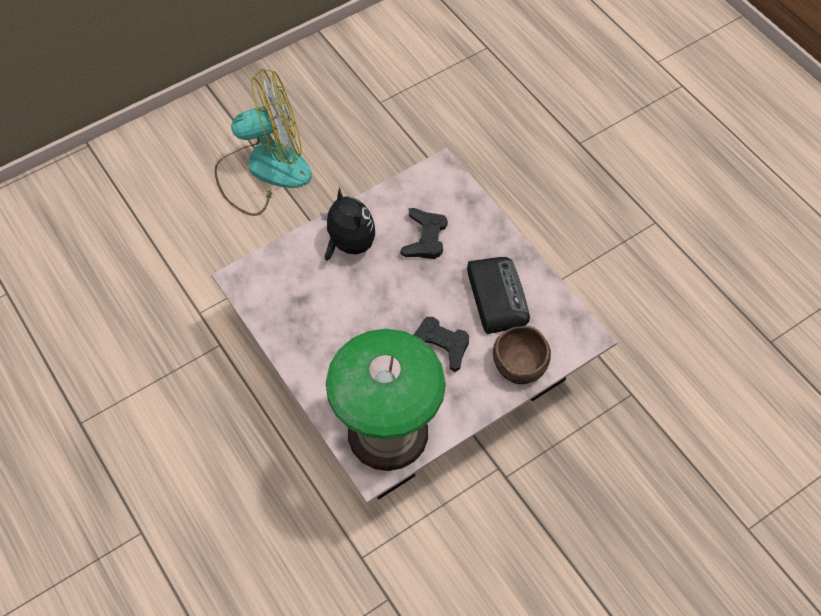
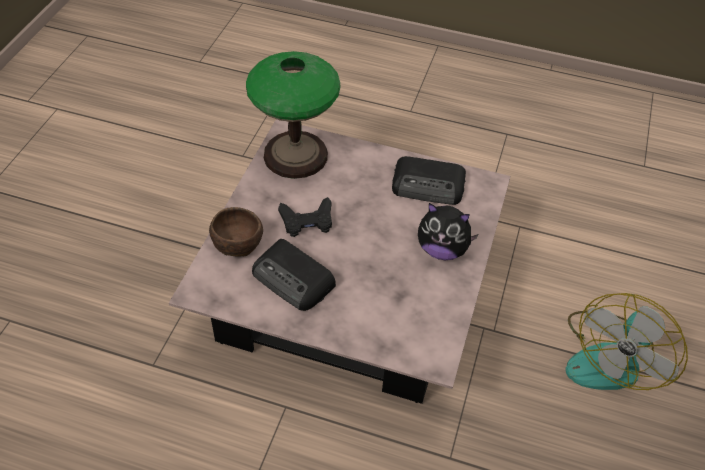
camera: 140 degrees right, 10 degrees down
(294, 311) = (429, 186): none -> radio
(424, 238) = (390, 290): black game controller -> none

